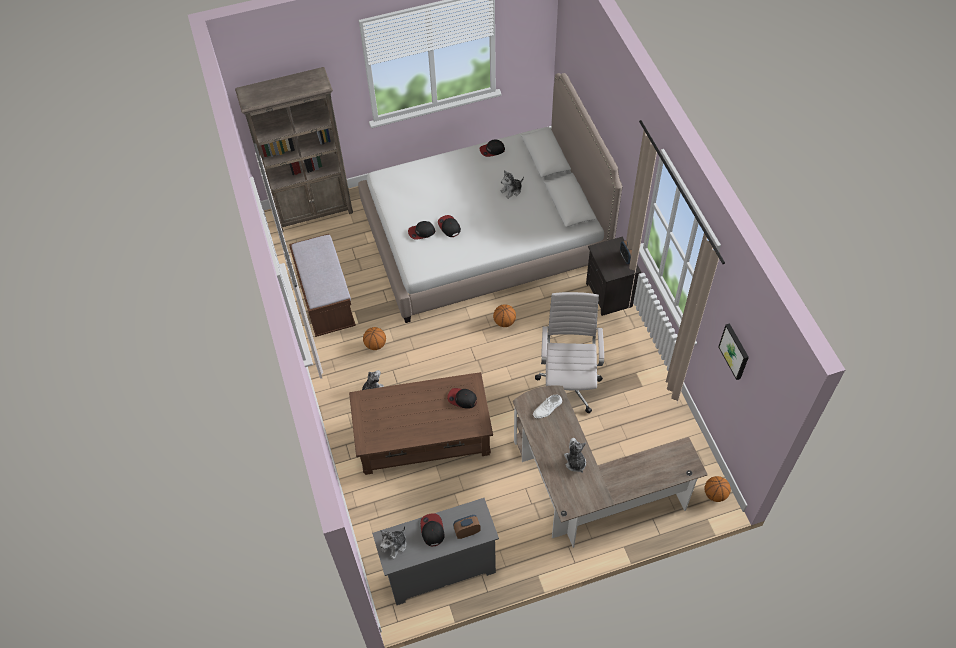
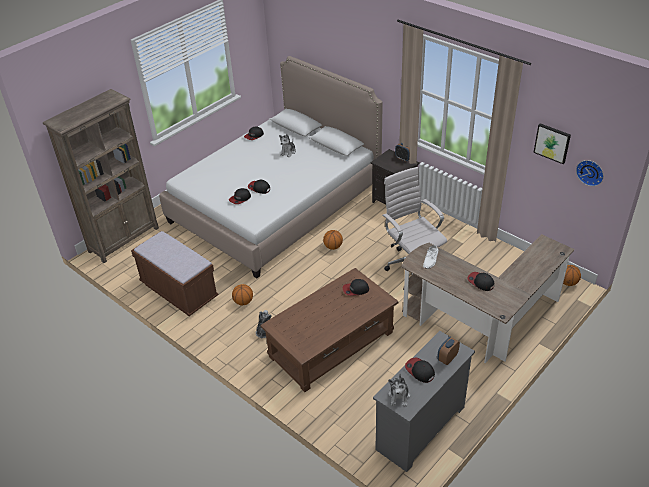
camera: 30 degrees left, 15 degrees down
(575, 462) = (480, 282): plush toy -> cap
(756, 406) = (590, 172): none -> wall clock

